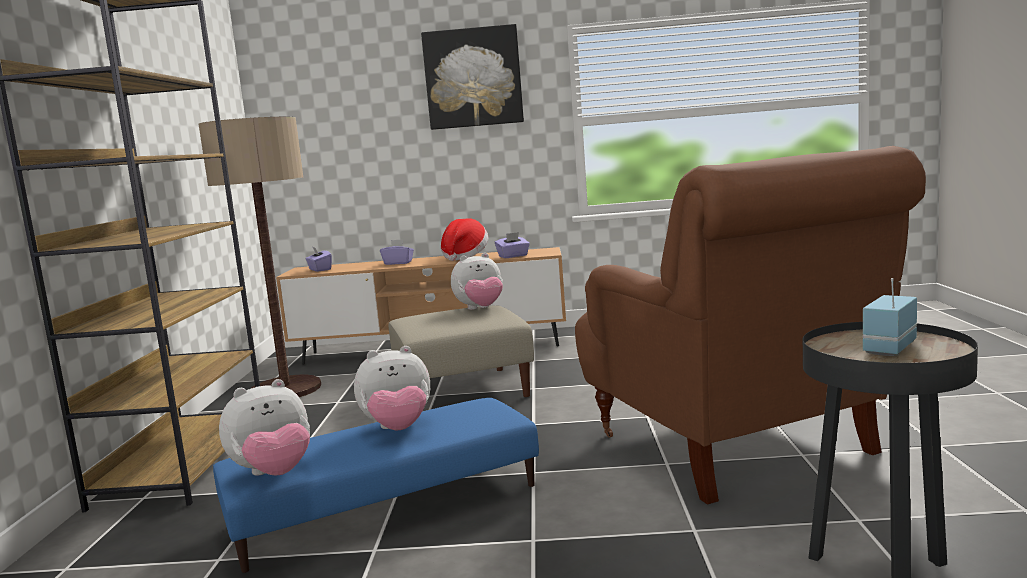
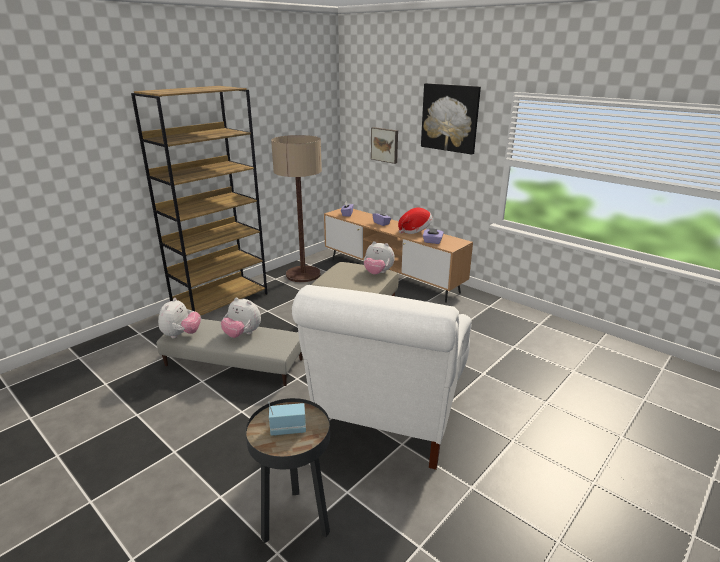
camera: 40 degrees right, 15 degrees up
(274, 473) = (181, 335): plush toy -> plush toy turned 90 degrees counterclockwise
(356, 144) = (385, 145): none -> picture
(385, 505) = (234, 362): blue ottoman -> grey ottoman
(735, 445) = (389, 418): brown armchair -> white armchair

